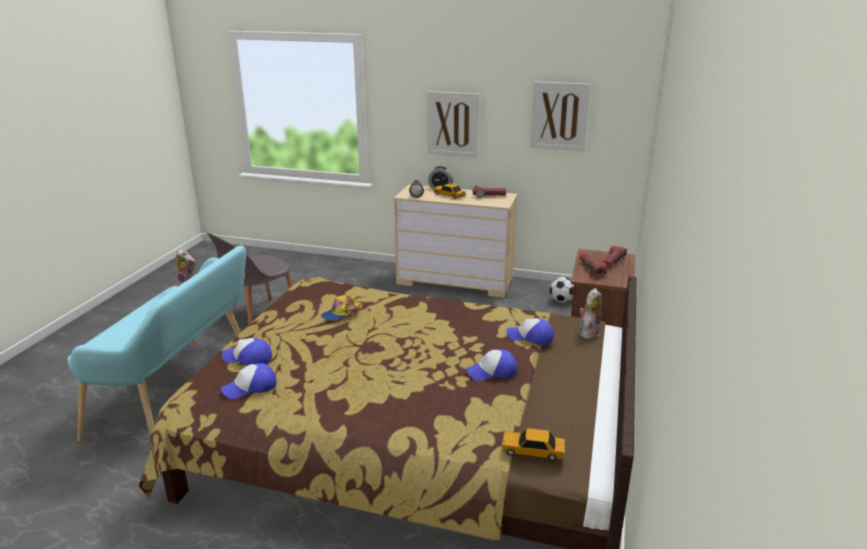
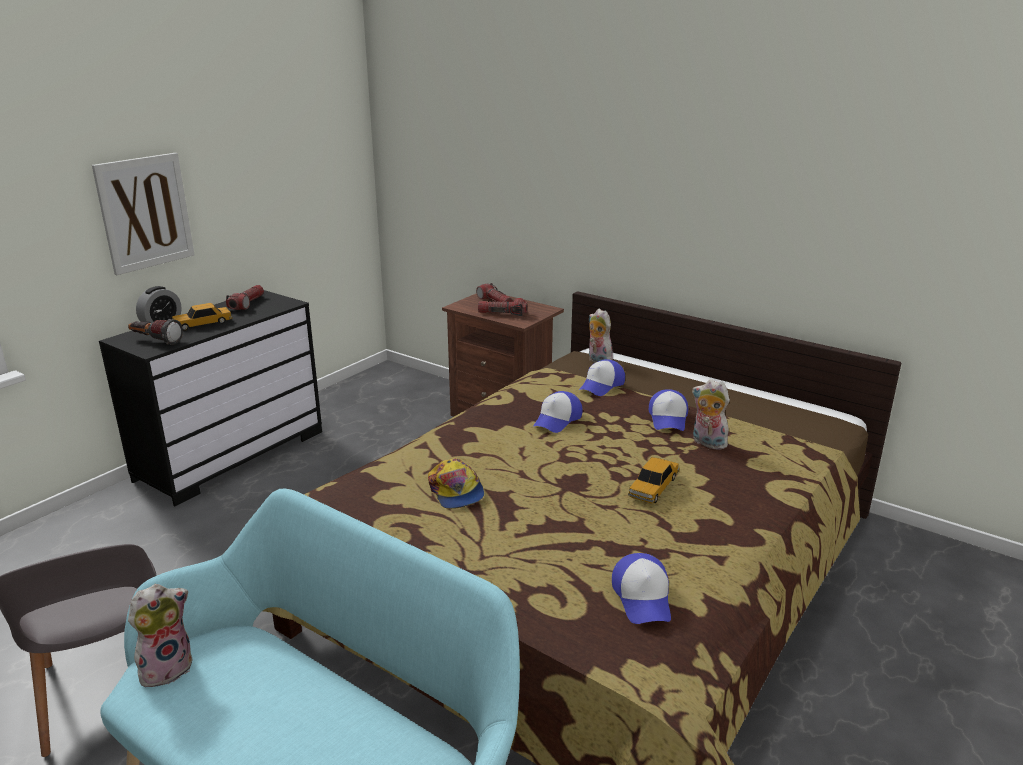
camera: 70 degrees left, 0 degrees up
(248, 358) = (550, 594): cap -> cap (557, 420)
(455, 281) = (231, 455): beige dresser -> black dresser
(462, 393) = (707, 443): none -> plush toy
(532, 451) = (816, 430): toy car -> toy car (653, 487)
(559, 116) = (283, 164): picture -> none
(561, 301) = (371, 400): football -> none

